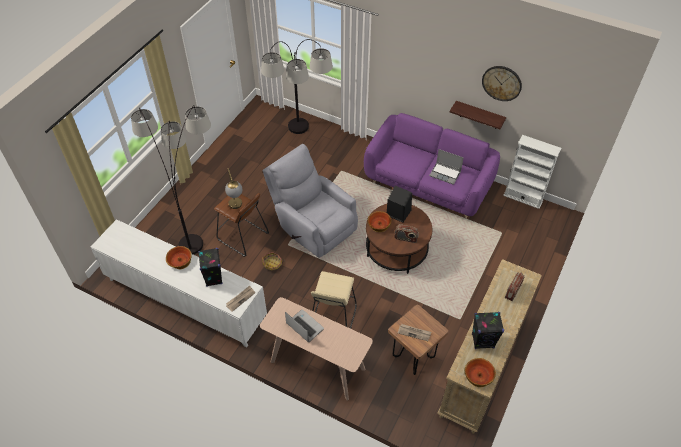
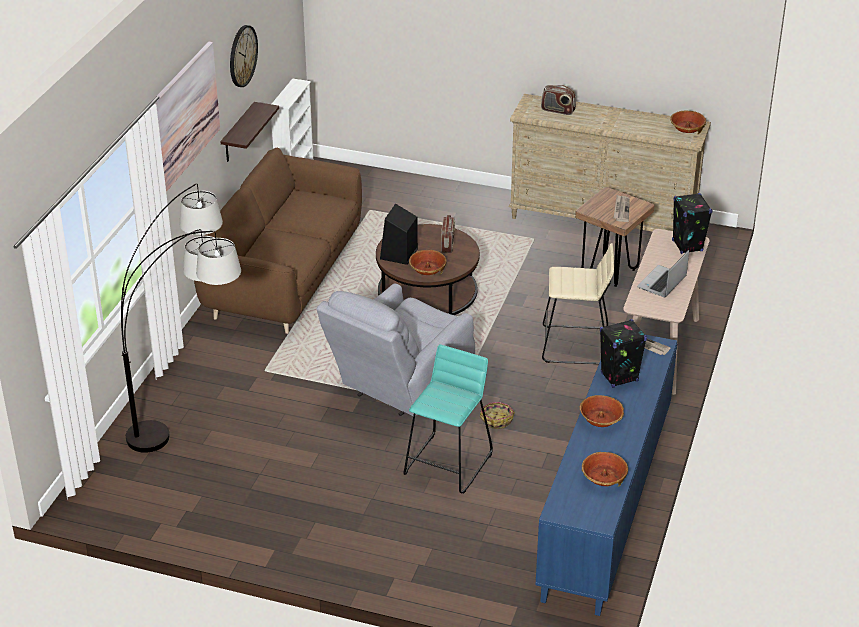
camera: 100 degrees left, 15 degrees down
(133, 252) = (604, 477): none -> bowl
(185, 301) = (606, 505): white cabinet -> blue cabinet
(192, 222) = (431, 535): floor lamp -> none
(236, 207) = (452, 395): table lamp -> none
(242, 237) = (448, 464): brown stool -> turquoise stool
(420, 55) = (184, 115): none -> picture
(428, 184) = (283, 278): purple sofa -> brown sofa
(445, 174) = (311, 212): laptop -> none
(483, 341) = (639, 127): black speaker -> black speaker (687, 245)

